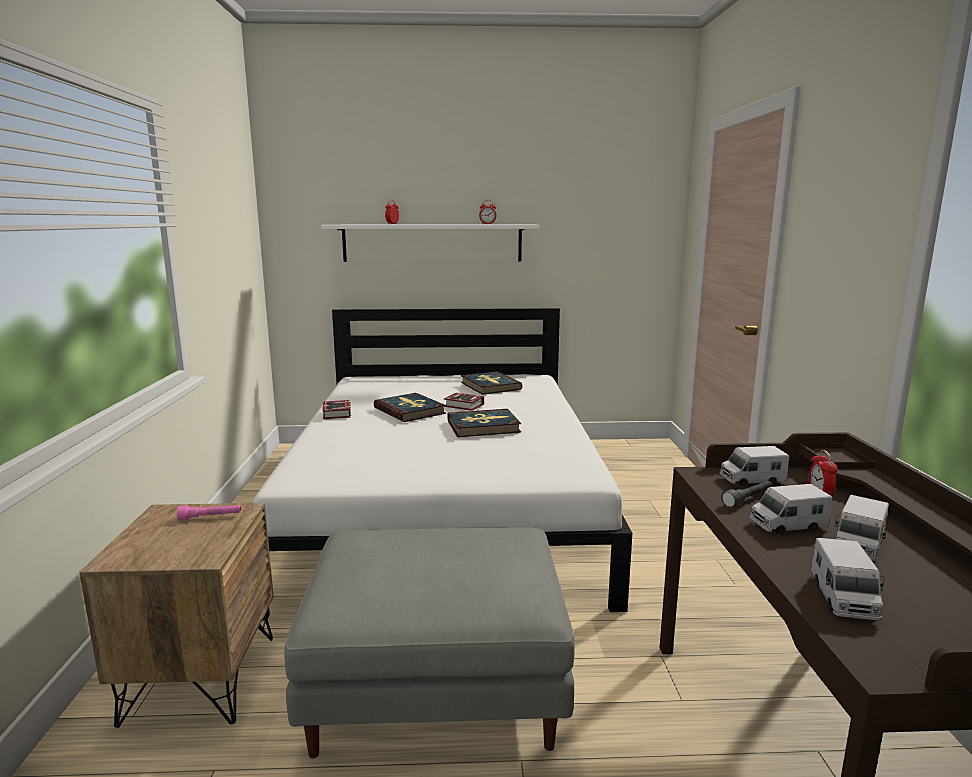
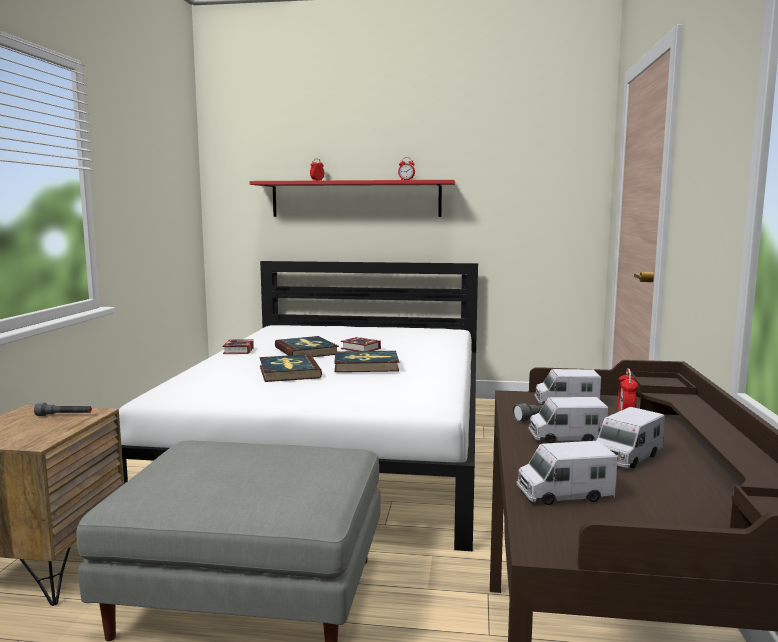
camera: 10 degrees right, 5 degrees down
(210, 517) = (64, 415): pink flashlight -> grey flashlight
(432, 243) = (355, 199): white shelf -> red shelf
(490, 386) = (398, 335): book -> book (288, 372)
(843, 598) = (564, 494): toy truck -> toy truck turned 60 degrees clockwise

